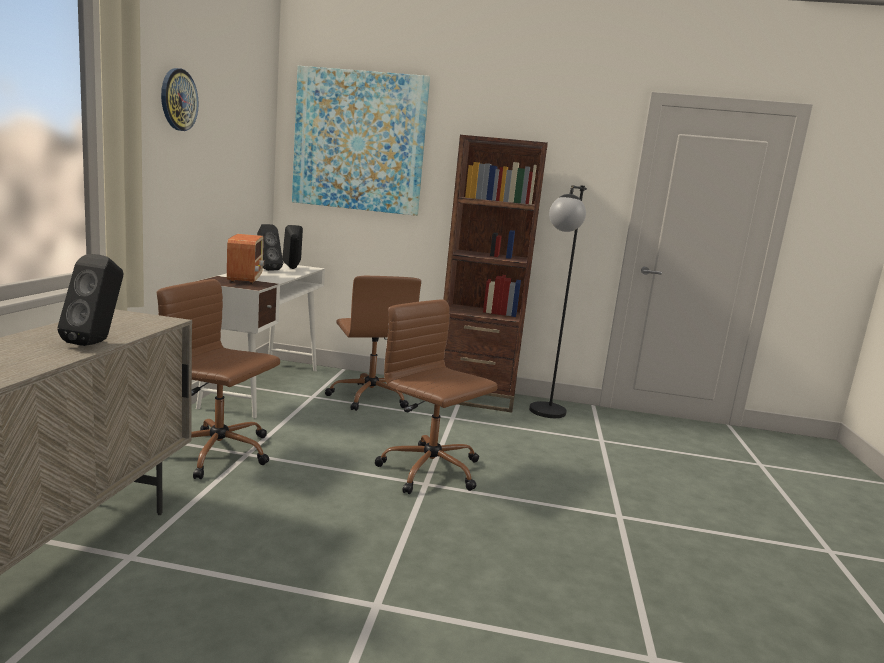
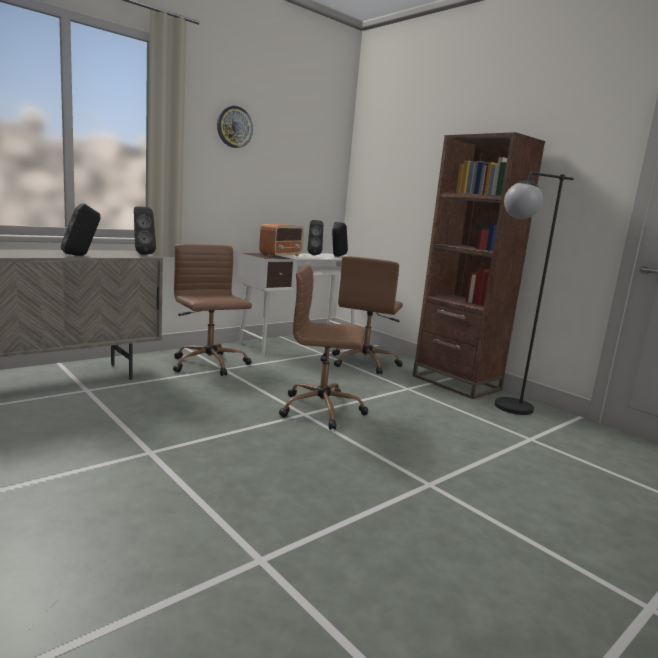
camera: 40 degrees right, 0 degrees up
(147, 317) = (142, 254): none -> black speaker
(359, 141) = (399, 155): picture -> none
(432, 471) = (323, 410): brown office chair -> brown office chair turned 75 degrees counterclockwise

